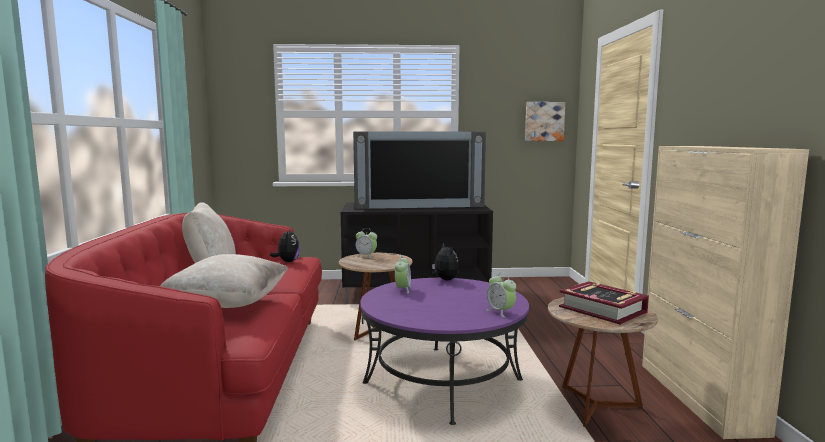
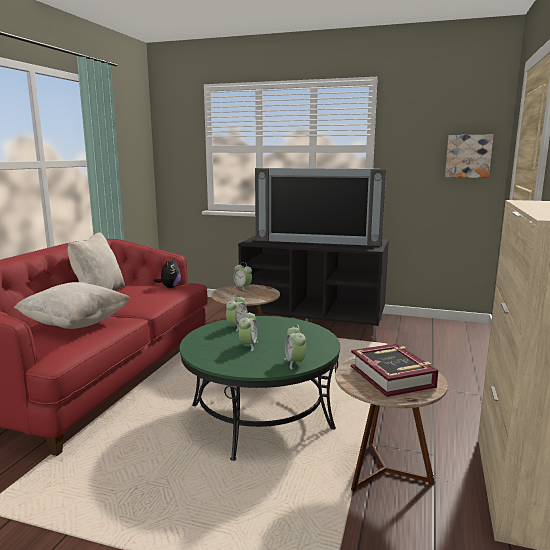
camera: 20 degrees right, 5 degrees up
(437, 304) = (248, 345): none -> alarm clock
(442, 382) = (260, 417): purple coffee table -> green coffee table
(444, 280) = (286, 320): plush toy -> none

